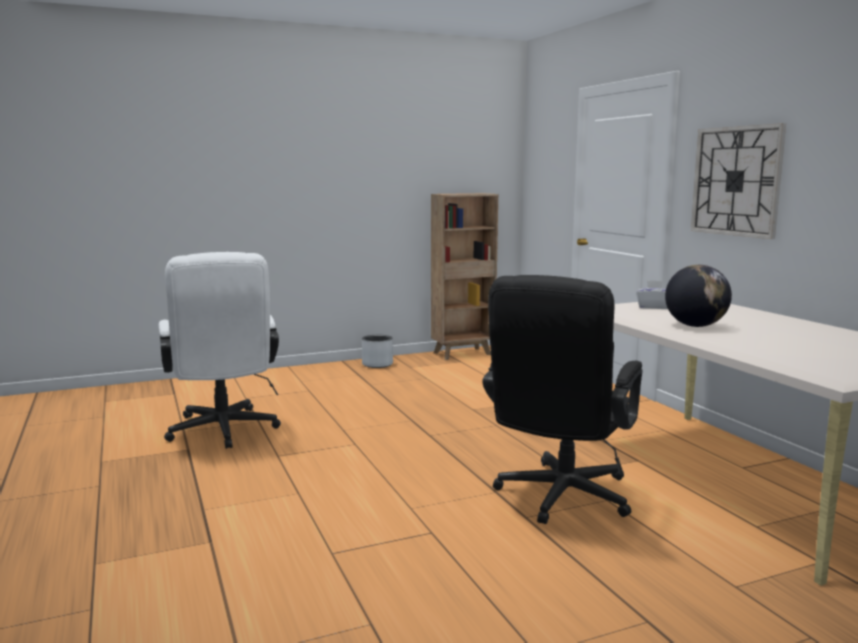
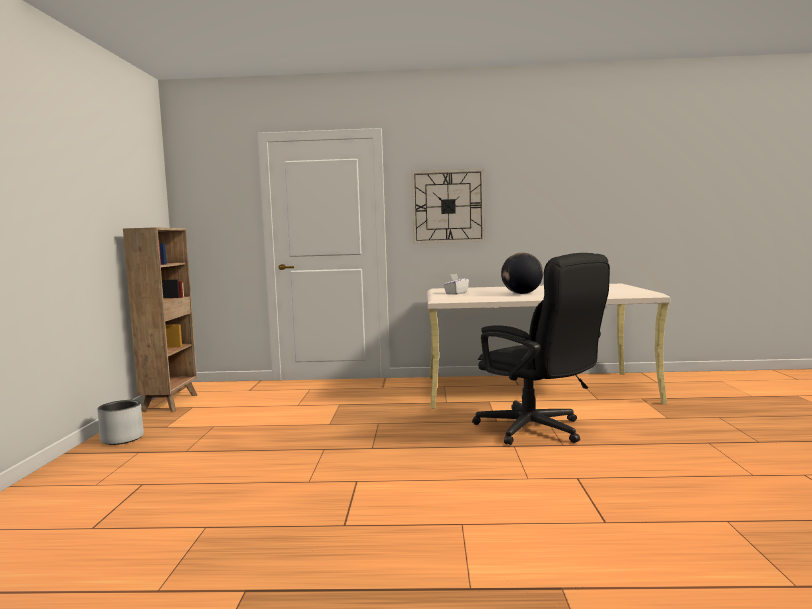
camera: 65 degrees left, 5 degrees down
(223, 432) = (214, 556): white office chair -> none

